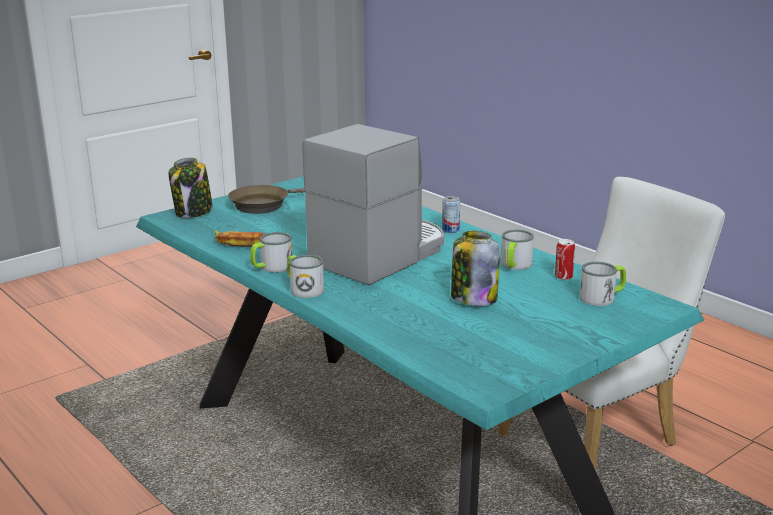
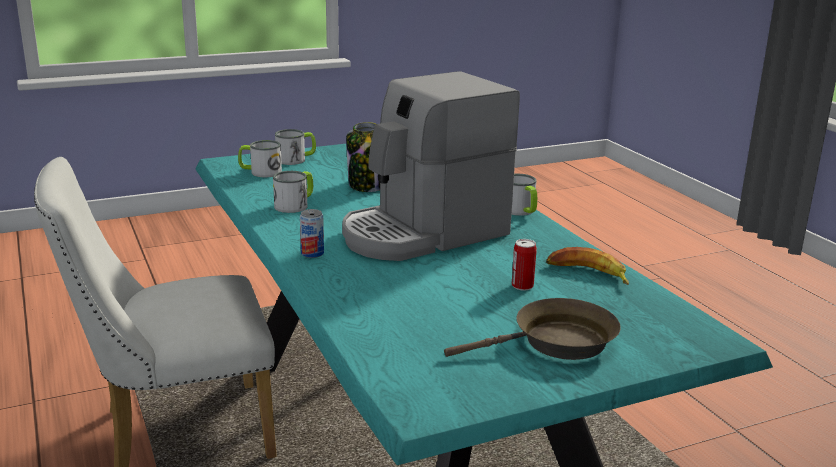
camera: 165 degrees left, 0 degrees up
(193, 212) = (676, 343): jar -> none
(271, 267) = (551, 236): mug -> mug (296, 159)
(563, 277) = (265, 190): can -> can (522, 286)

